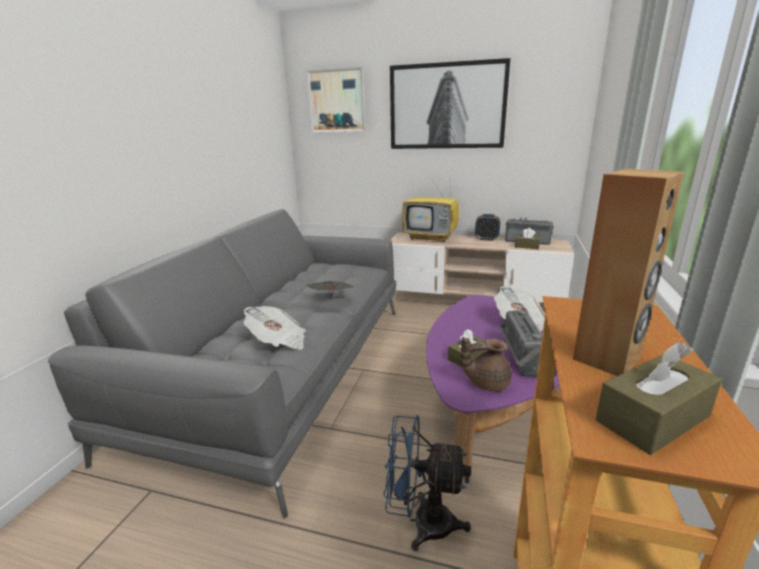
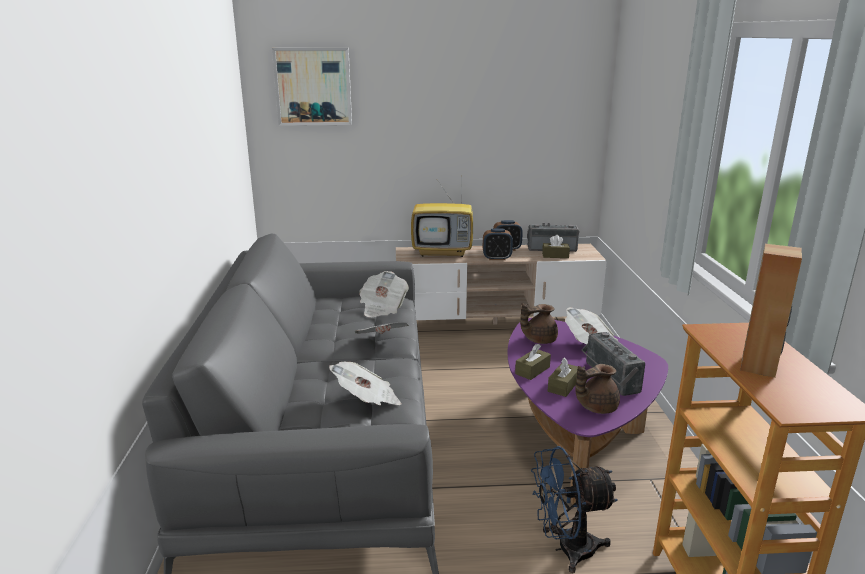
camera: 20 degrees left, 0 degrees up
(354, 273) = (382, 307): none -> newspaper
(446, 106) = (453, 97): picture -> none
(472, 245) = (497, 258): none -> alarm clock
(472, 313) = (538, 339): none -> brown teapot
(652, 418) = (804, 398): brown tissue box -> brown tissue box (532, 370)

